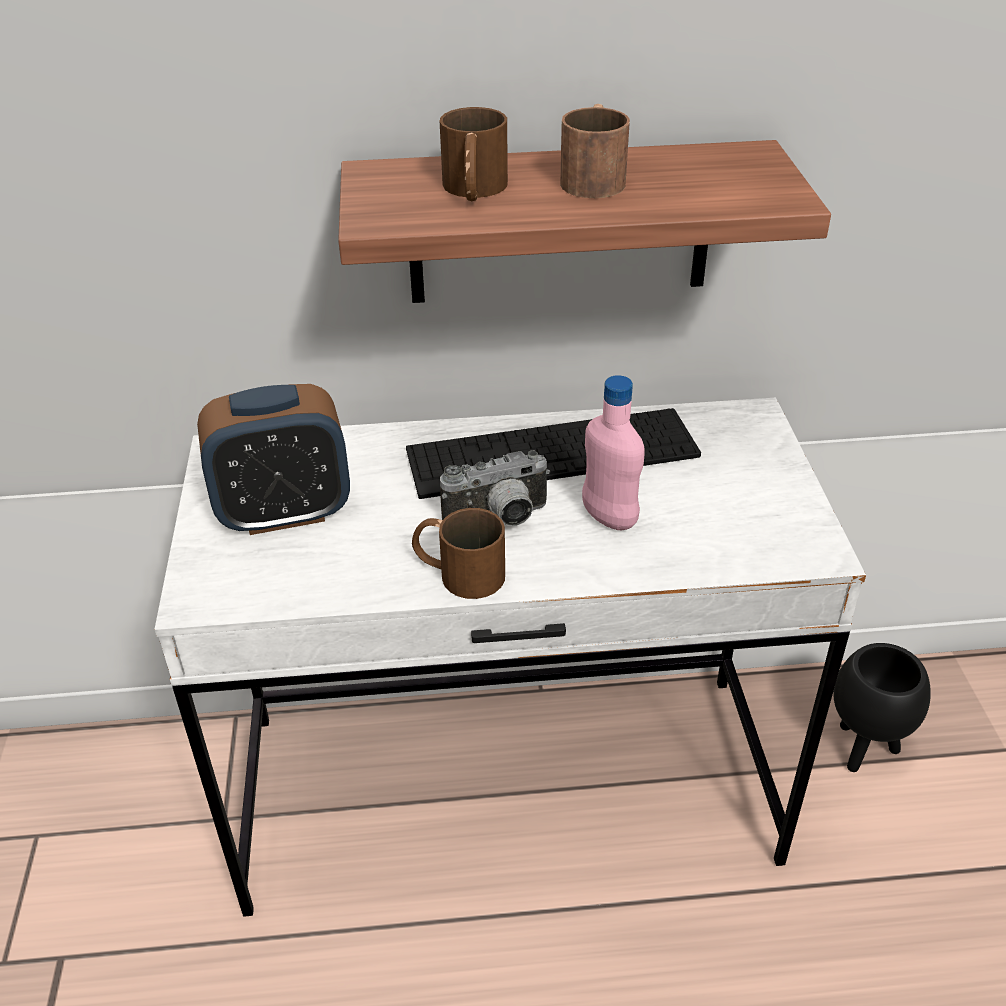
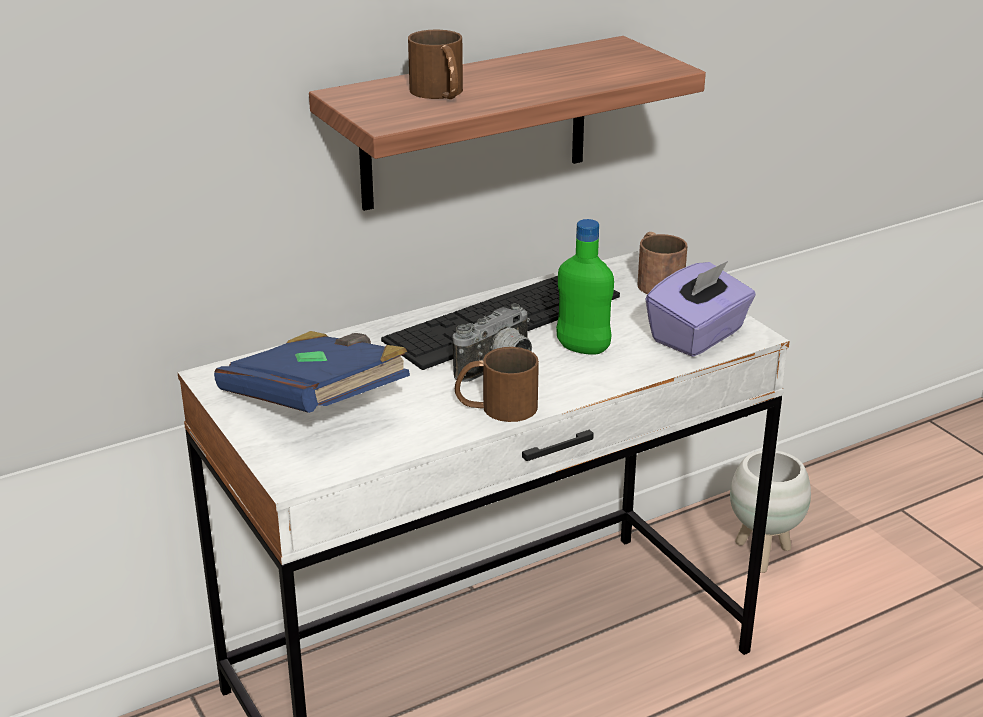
camera: 25 degrees left, 10 degrees down
(284, 513) = (315, 404): alarm clock -> blue book
(594, 177) = (520, 74): brown mug -> brown mug (655, 280)
(609, 518) = (583, 348): pink bottle -> green bottle
(755, 537) = (698, 336): none -> purple tissue box
(864, 748) = (762, 554): black planter -> white planter

